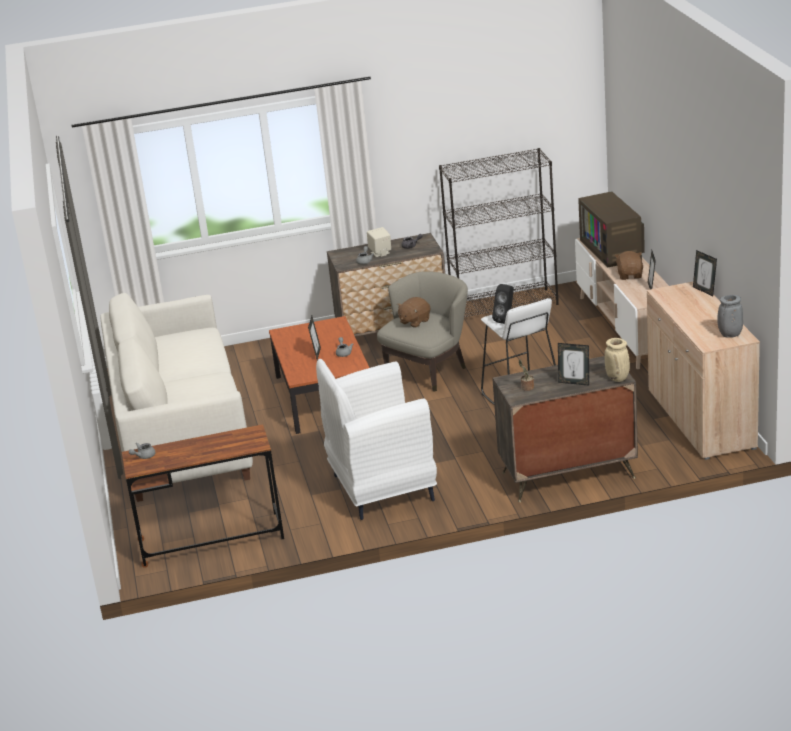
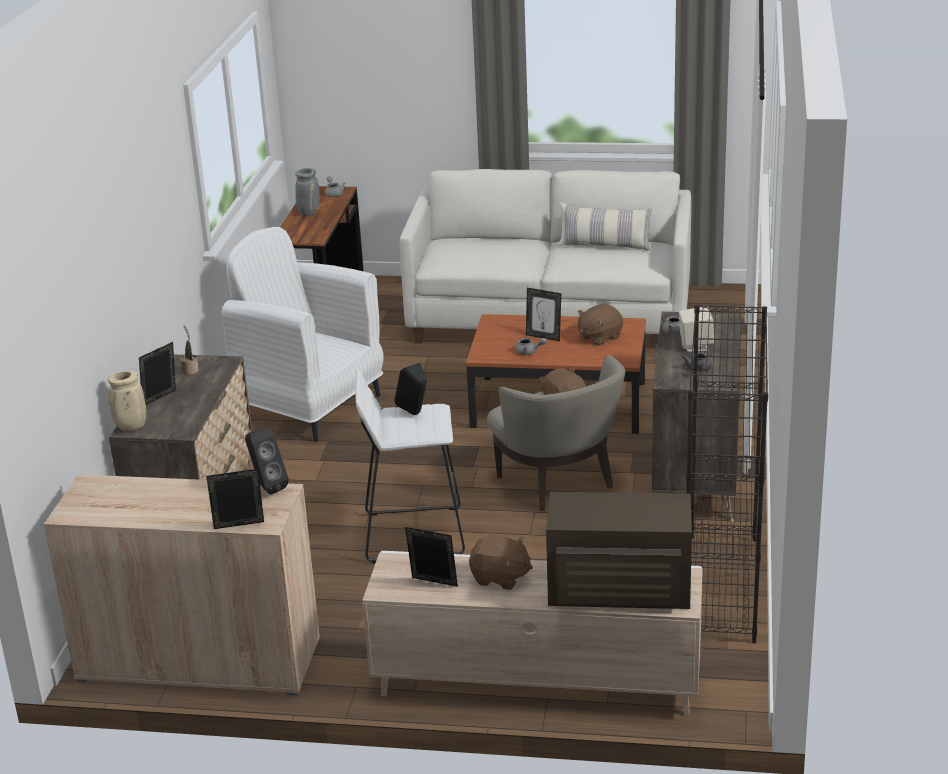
camera: 110 degrees right, 0 degrees up
(170, 353) = (604, 246): none -> pillow
(308, 336) = (599, 337): none -> brown plush toy
(381, 489) = (310, 407): white armchair -> white armchair turned 60 degrees counterclockwise
(660, 297) = (266, 487): none -> black speaker
(730, 335) = (90, 506): grey vase -> grey vase (308, 213)

